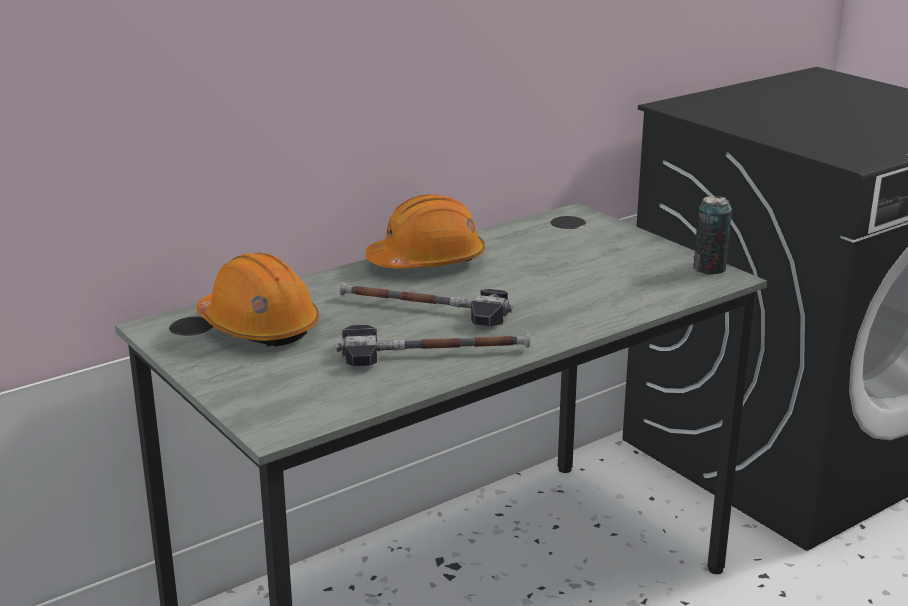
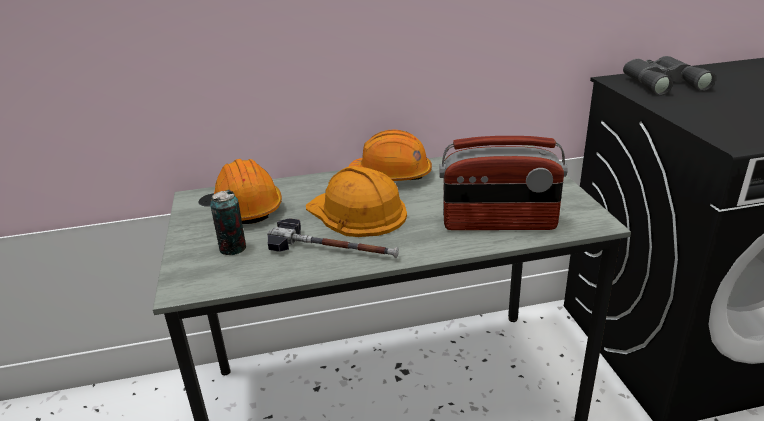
camera: 25 degrees right, 5 degrees up
(424, 309) = (357, 212): hammer -> orange hard hat
(616, 295) = (499, 224): none -> radio
(709, 269) = (589, 213): can -> can (233, 248)
(726, 104) = (661, 82): none -> grey binoculars

